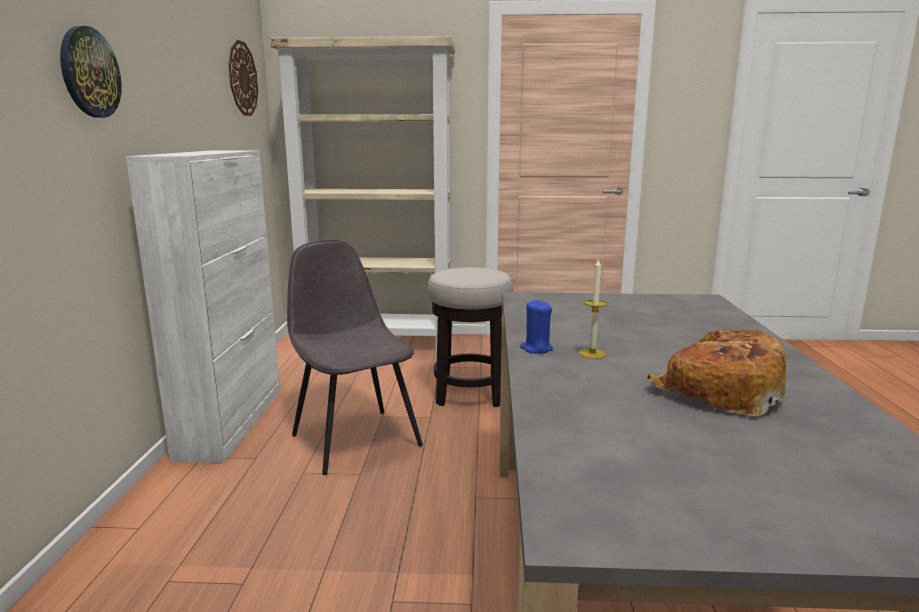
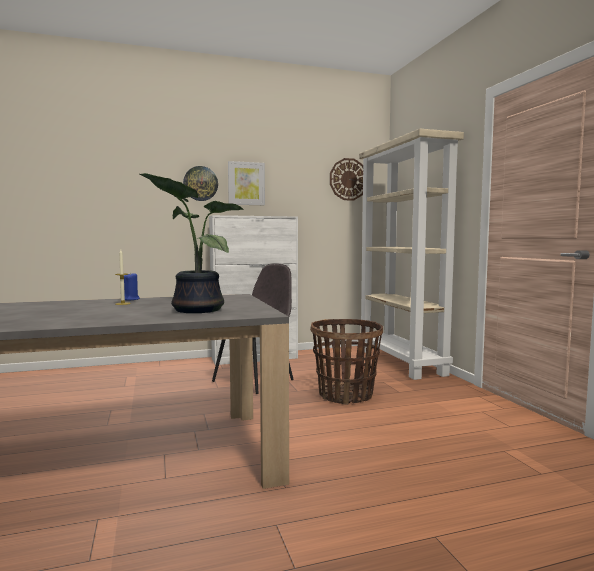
camera: 70 degrees right, 10 degrees down
(150, 78) = (246, 183): none -> picture
(469, 393) = (346, 395): stool -> basket
(670, 321) = (194, 310): none -> potted plant
(717, 391) = (58, 314): bread -> none

